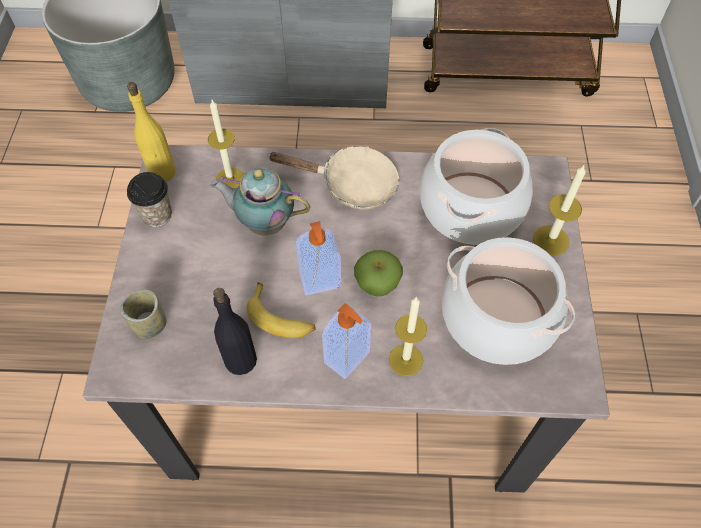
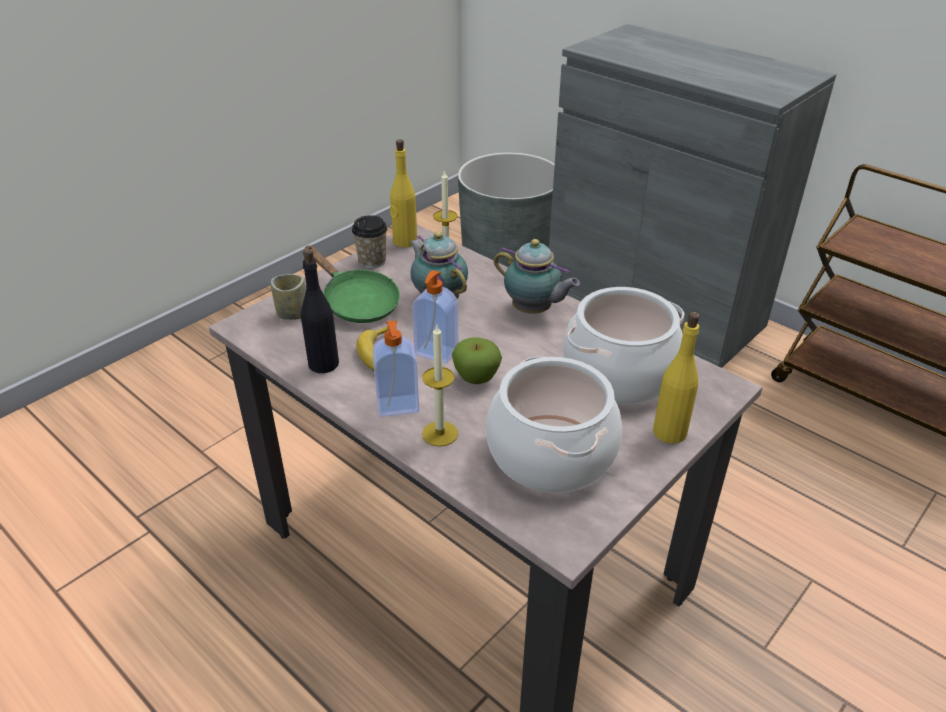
camera: 40 degrees right, 20 degrees down
(195, 273) = (356, 302): none -> green frying pan
(351, 185) = (533, 311): beige frying pan -> teapot
(551, 240) = (670, 432): candle -> yellow bottle

